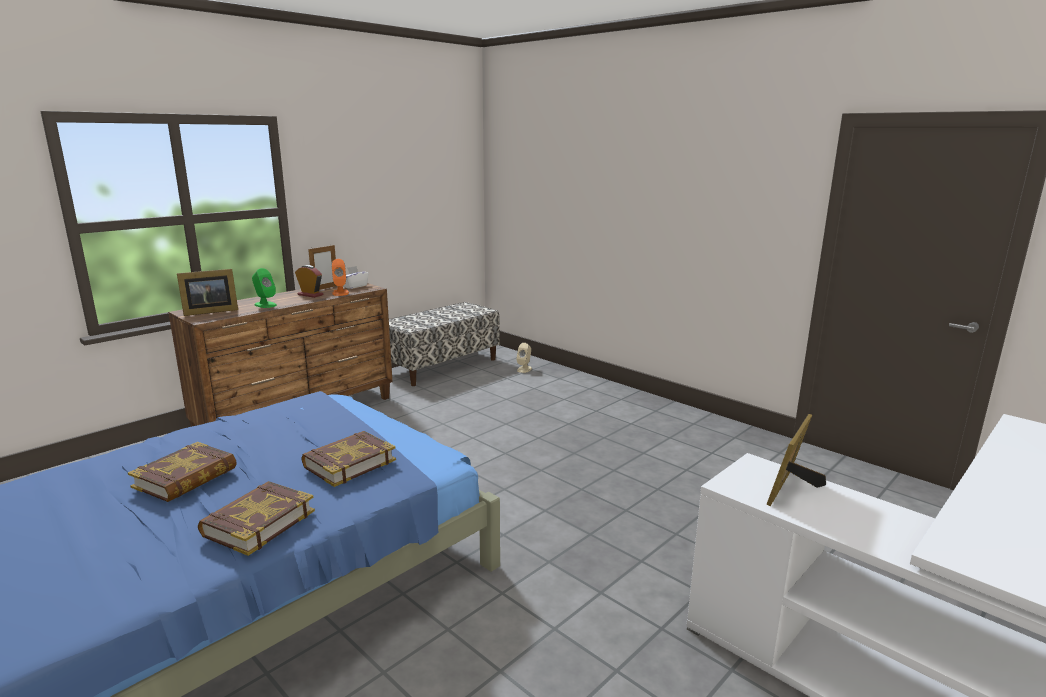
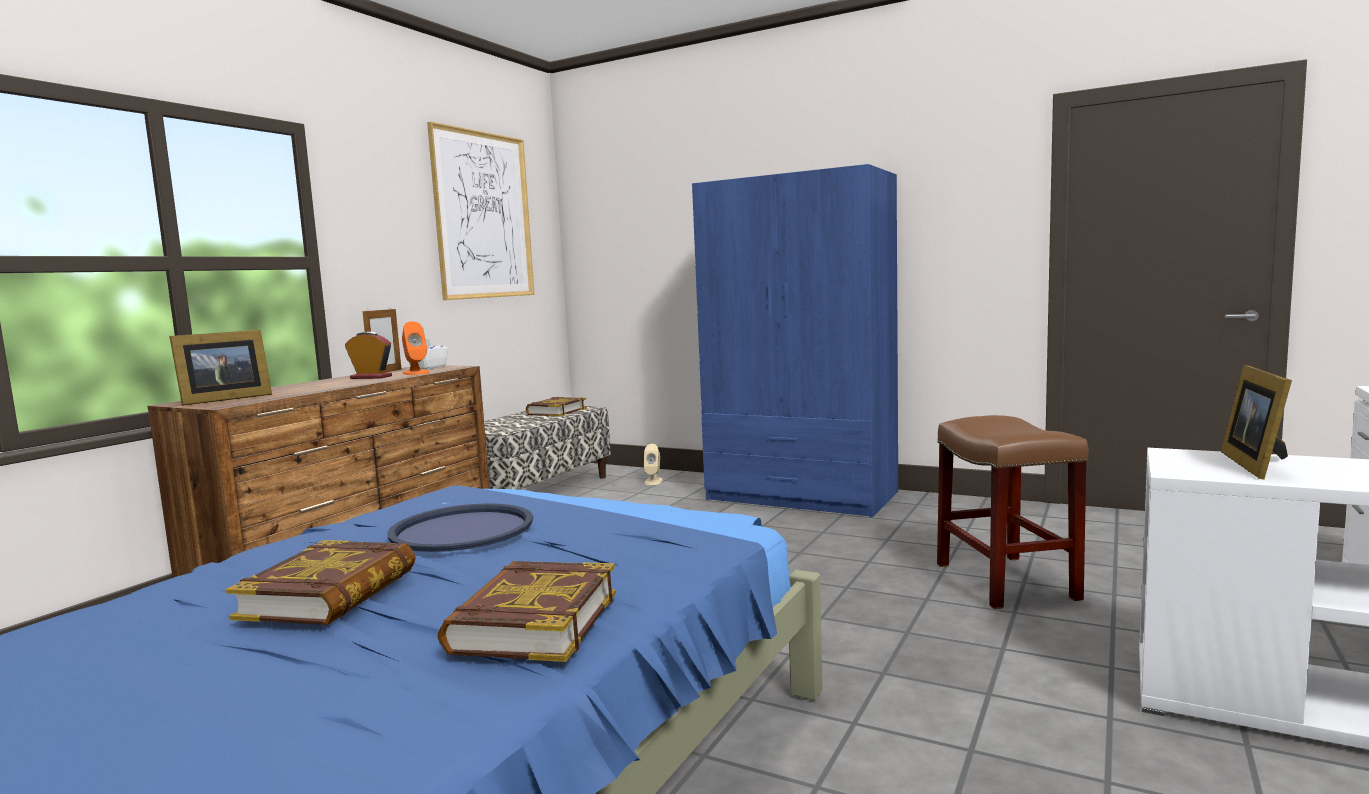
camera: 15 degrees left, 10 degrees down
(265, 305) = (311, 388): green speaker -> none
(286, 438) = (462, 530): none -> blue tray
(349, 463) = (602, 540): book -> book (556, 411)
(416, 166) = (483, 215): none -> picture
(616, 401) = (802, 496): none -> blue wardrobe
(693, 506) = (1003, 581): none -> brown stool

